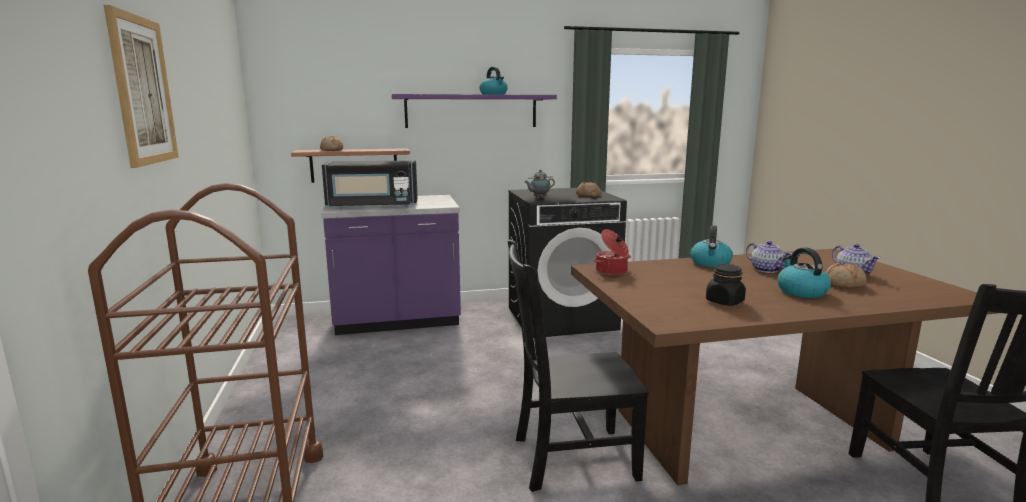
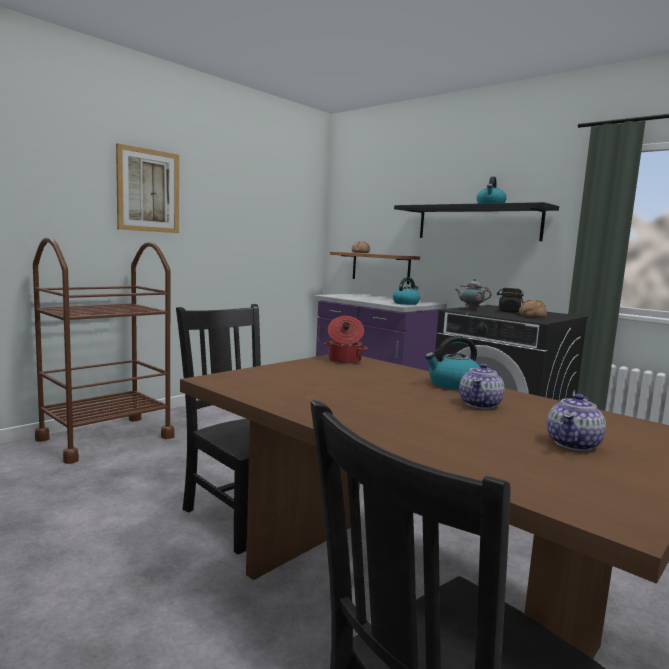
camera: 55 degrees right, 5 degrees down
(372, 206) = (355, 298): black microwave -> none
(471, 111) = (477, 223): purple shelf -> black shelf
(724, 301) = (308, 392): black jar -> black jar (508, 311)
(801, 291) = (408, 418): kettle -> kettle (406, 303)
(844, 285) = (490, 438): bread -> none

